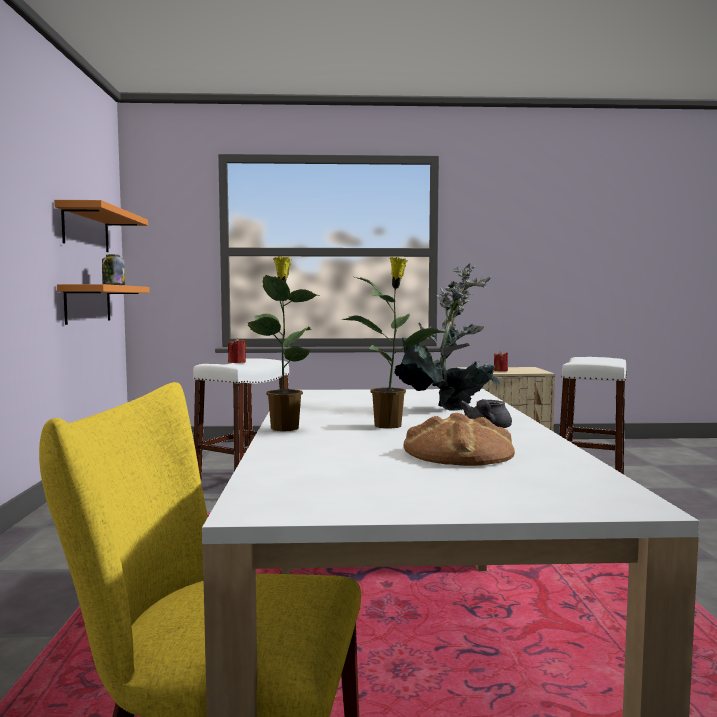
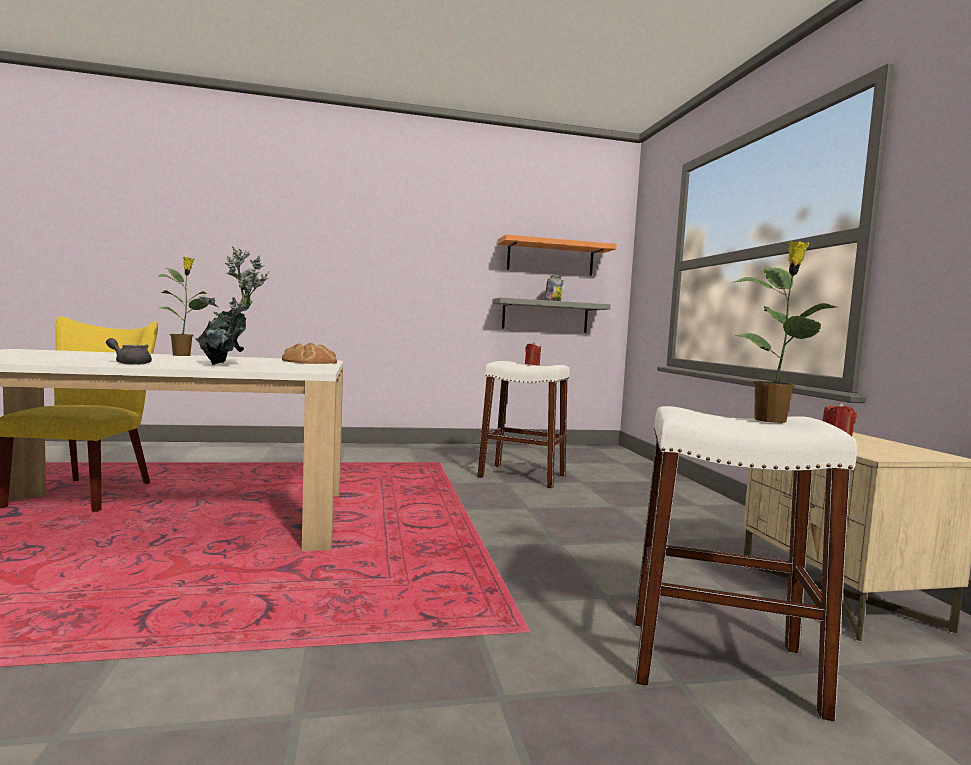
camera: 80 degrees right, 0 degrees up
(88, 304) = (545, 316): orange shelf -> grey shelf
(390, 425) = (167, 359): potted plant -> potted plant (772, 420)
(458, 453) = (67, 358): bread -> bread (310, 362)

